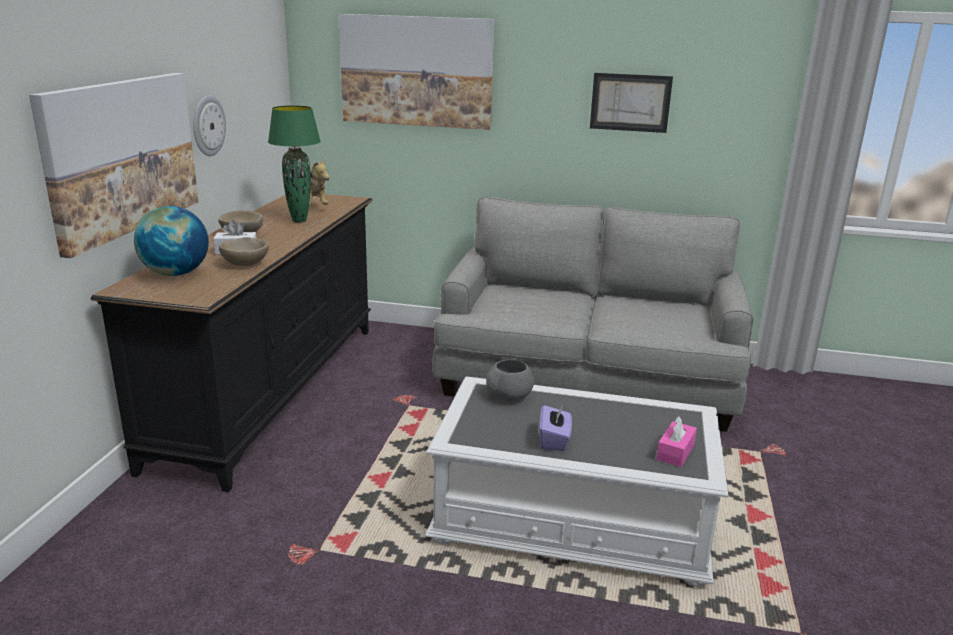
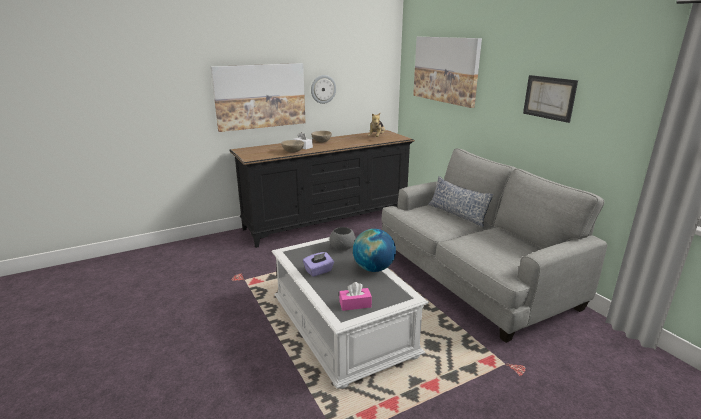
camera: 50 degrees right, 0 degrees up
(176, 274) = (265, 149): globe -> globe (373, 269)
(299, 220) = (355, 141): green table lamp -> none
(540, 295) = (457, 214): none -> pillow

